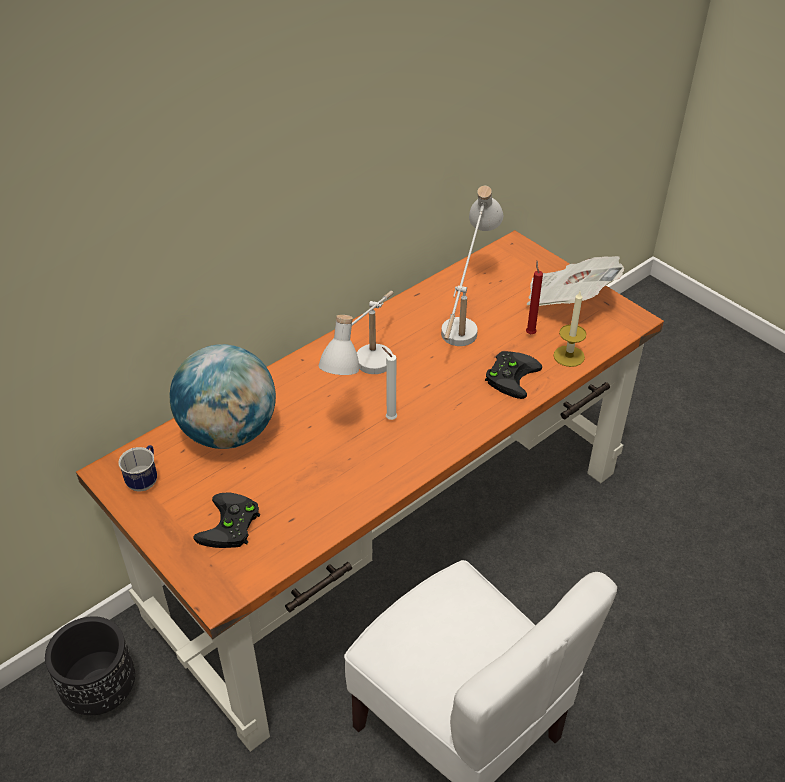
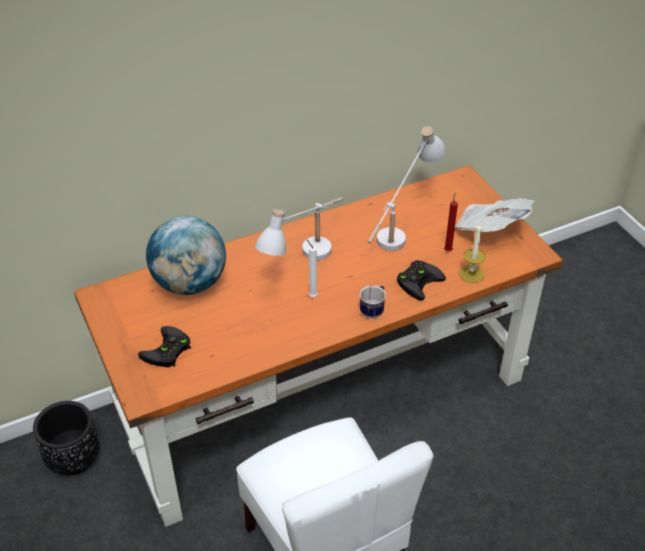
camera: 15 degrees right, 0 degrees up
(145, 479) = (119, 306): mug -> mug (373, 310)

